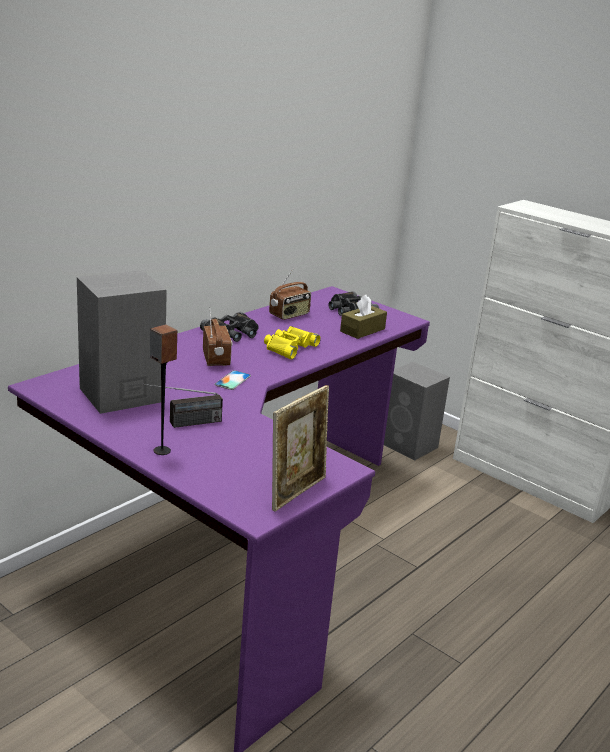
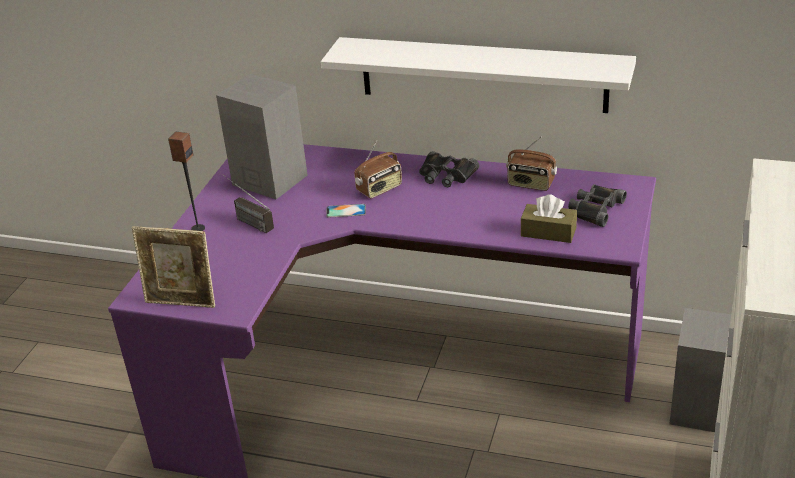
camera: 70 degrees right, 10 degrees up
(227, 231) = (482, 74): none -> white shelf
(289, 347) = (450, 210): yellow binoculars -> none

